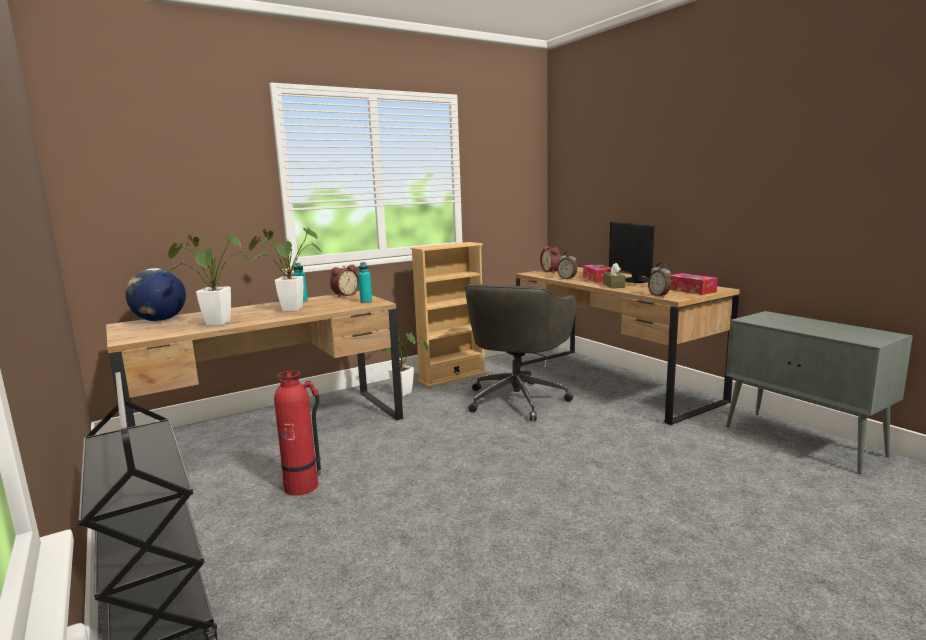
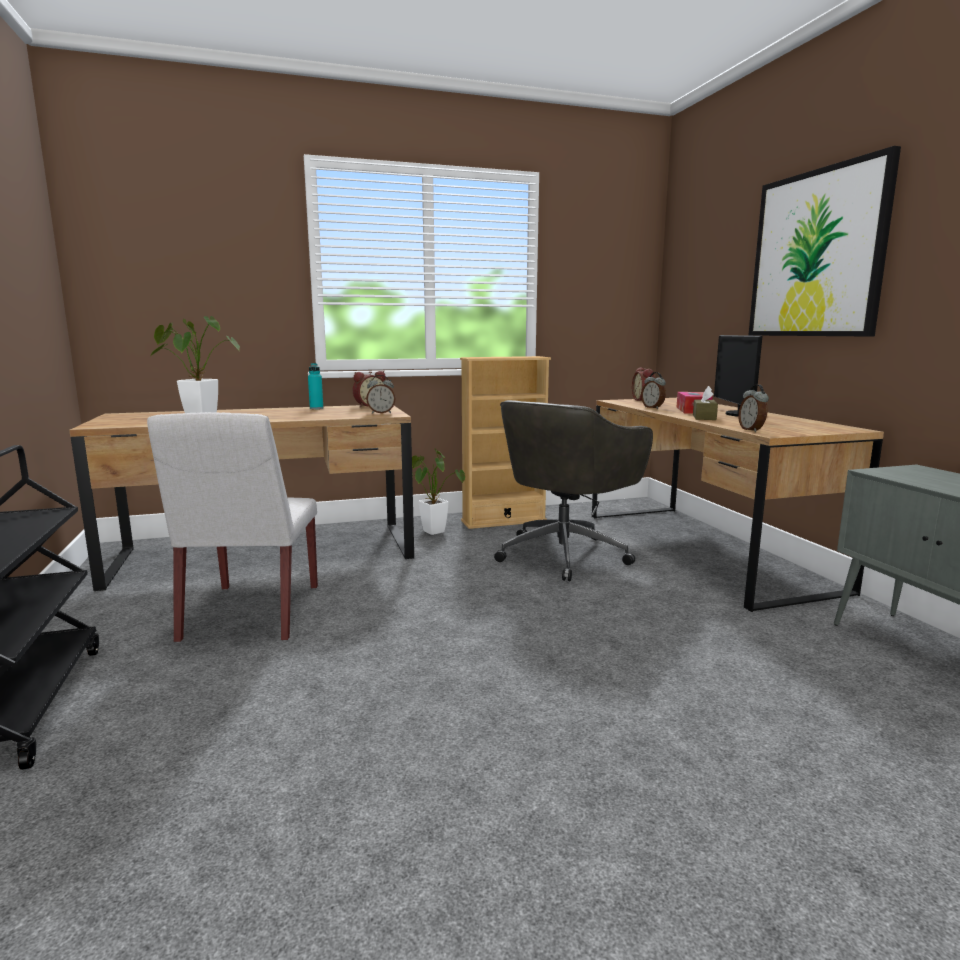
camera: 15 degrees right, 0 degrees up
(160, 320) = (155, 414): globe -> none
(287, 309) = (289, 414): potted plant -> none
(302, 486) = (252, 613): fire extinguisher -> white chair
(366, 302) = (381, 413): turquoise bottle -> alarm clock
(678, 164) = (816, 254): none -> picture
(691, 290) = (807, 428): tissue box -> none

